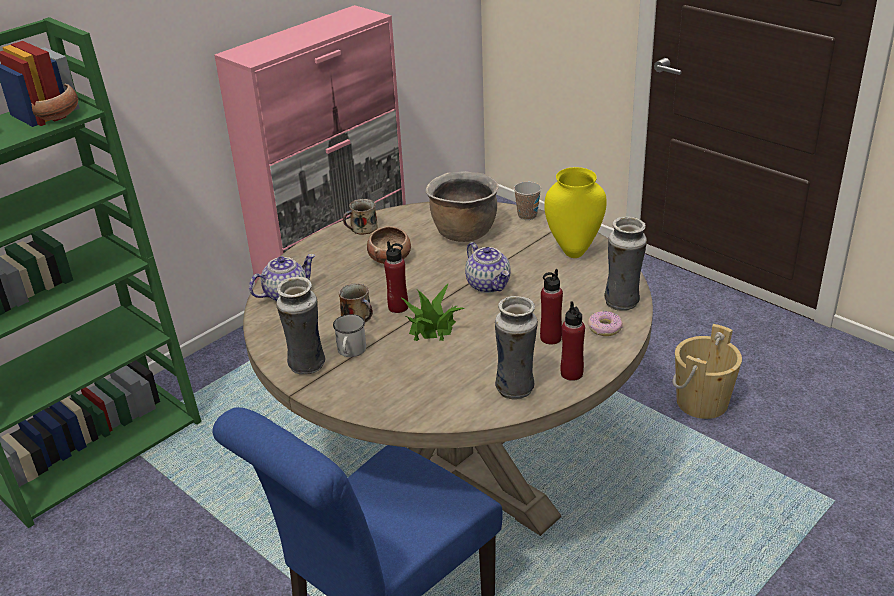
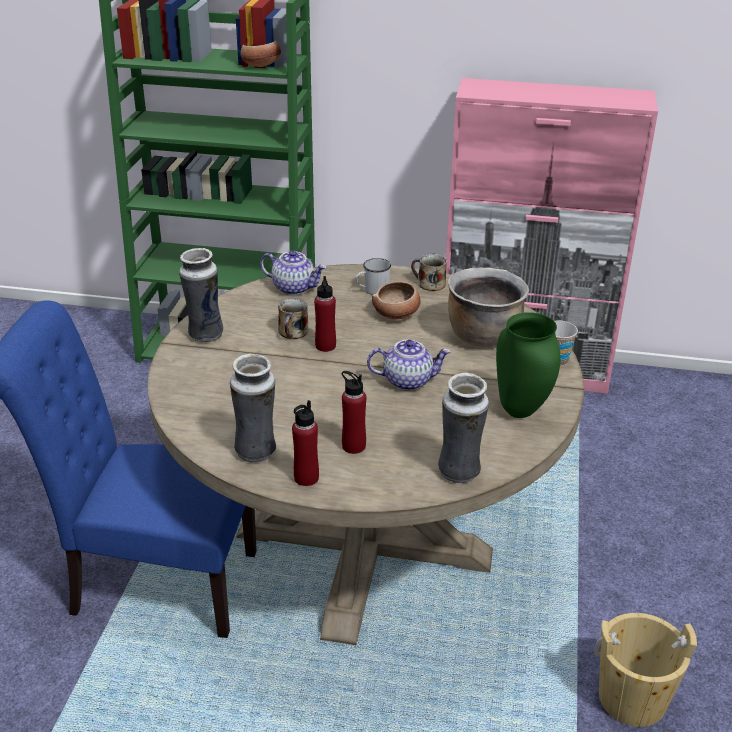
camera: 55 degrees right, 0 degrees up
(350, 352) = (240, 347): white mug -> white mug (372, 290)
(431, 326) = (312, 373): potted plant -> none
(489, 285) = (408, 380): teapot -> teapot turned 120 degrees counterclockwise
(573, 252) = (519, 411): yellow vase -> green vase
(604, 328) = (401, 475): donut -> none

